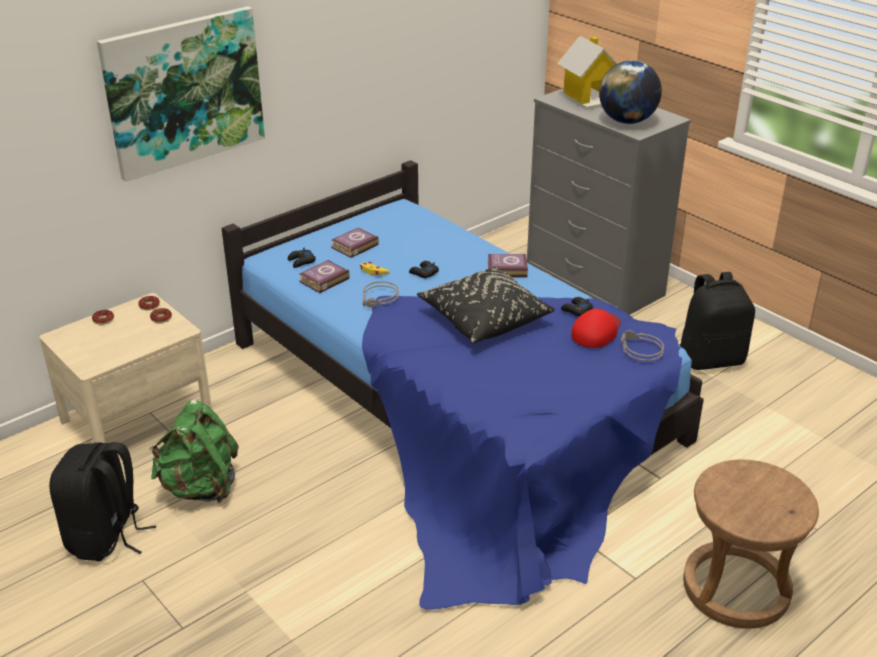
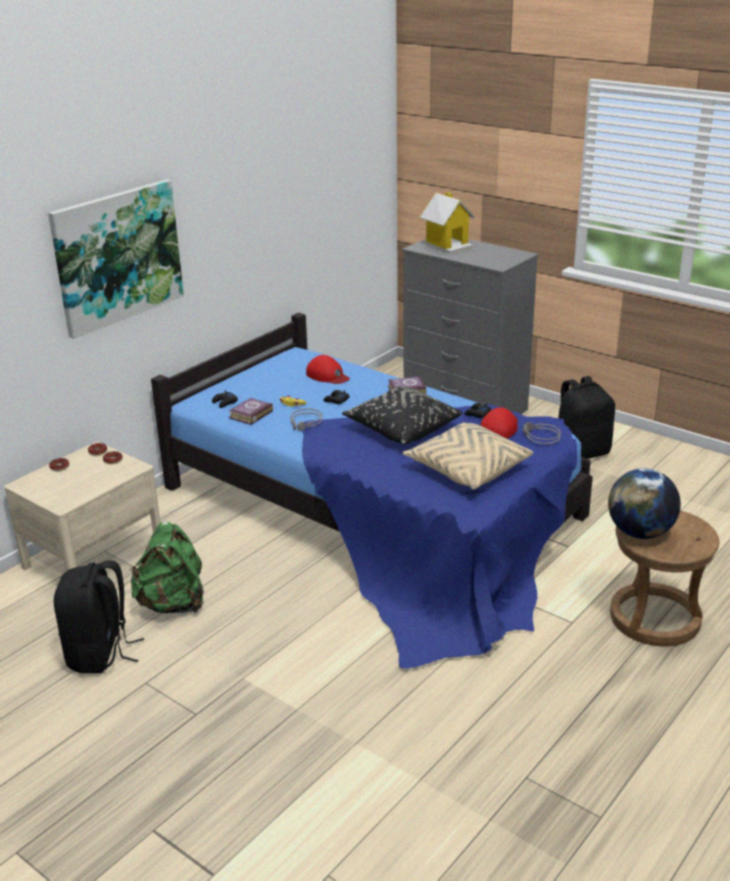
camera: 10 degrees left, 5 degrees down
(353, 246) = (266, 386): book -> none
(425, 240) = (327, 376): none -> red cap
(539, 383) = (467, 469): none -> beige pillow
(627, 121) = (487, 259): globe -> globe (640, 533)

